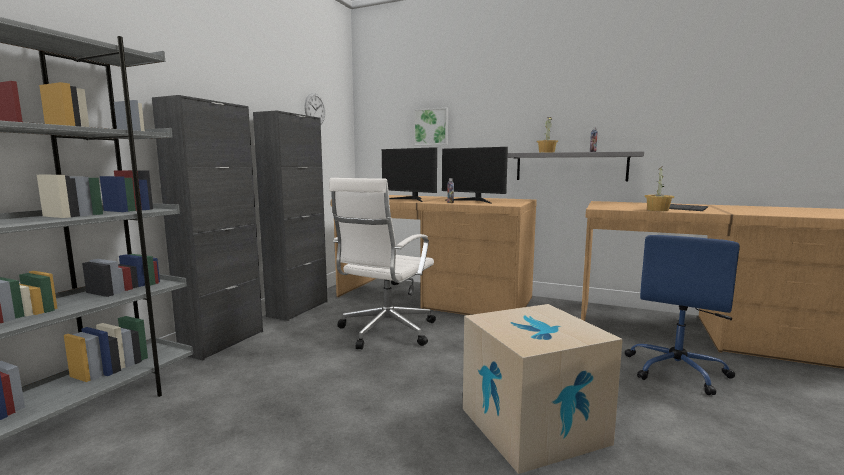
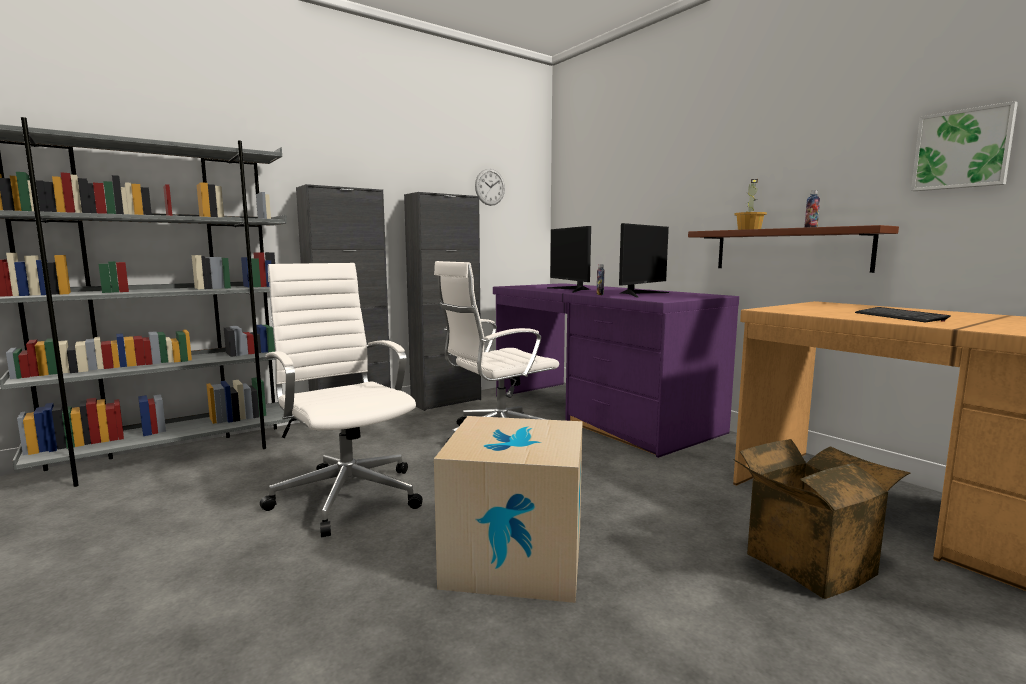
camera: 30 degrees right, 0 degrees up
(324, 418) = (347, 495): none -> white office chair
(431, 127) = (624, 199): picture -> picture (962, 149)
(433, 297) = (598, 413): brown desk -> purple desk
(474, 201) = (639, 294): monitor -> monitor turned 120 degrees counterclockwise
(570, 166) = (789, 249): grey shelf -> brown shelf
(658, 210) = (848, 317): potted plant -> none
(676, 370) = (806, 561): blue office chair -> cardboard box

